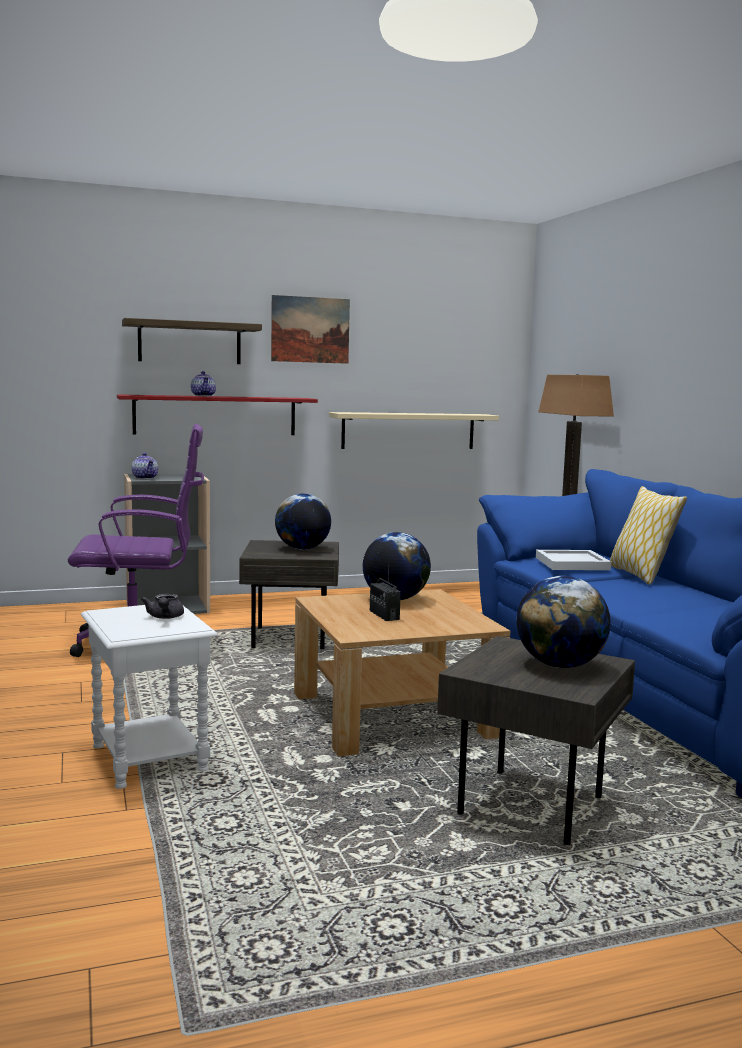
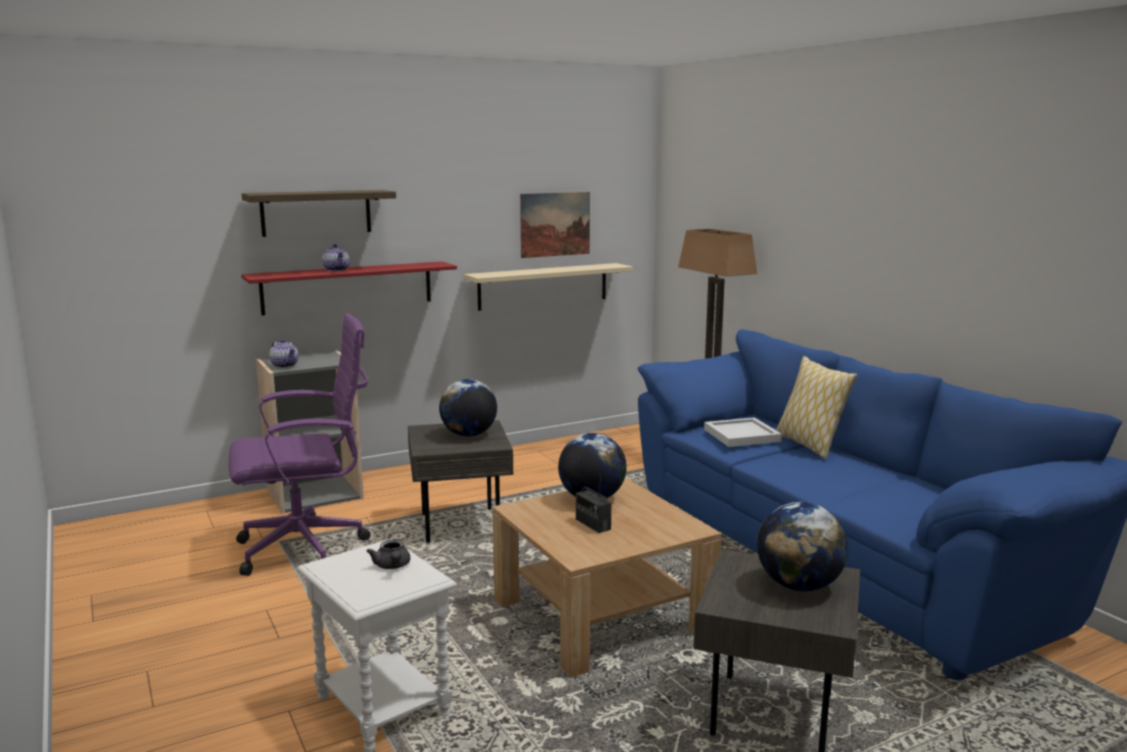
camera: 10 degrees left, 5 degrees up
(310, 330) = (441, 190): picture -> picture (555, 224)

